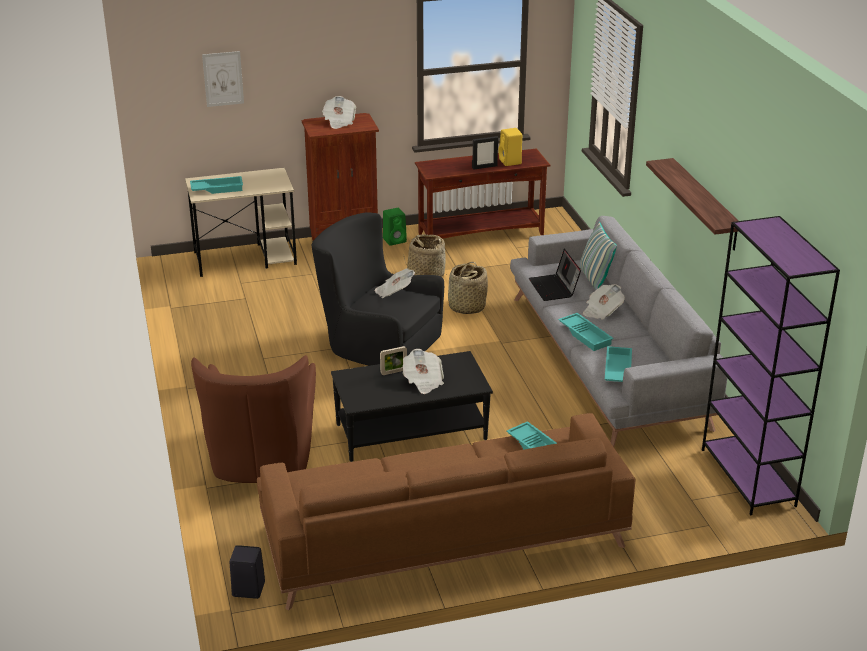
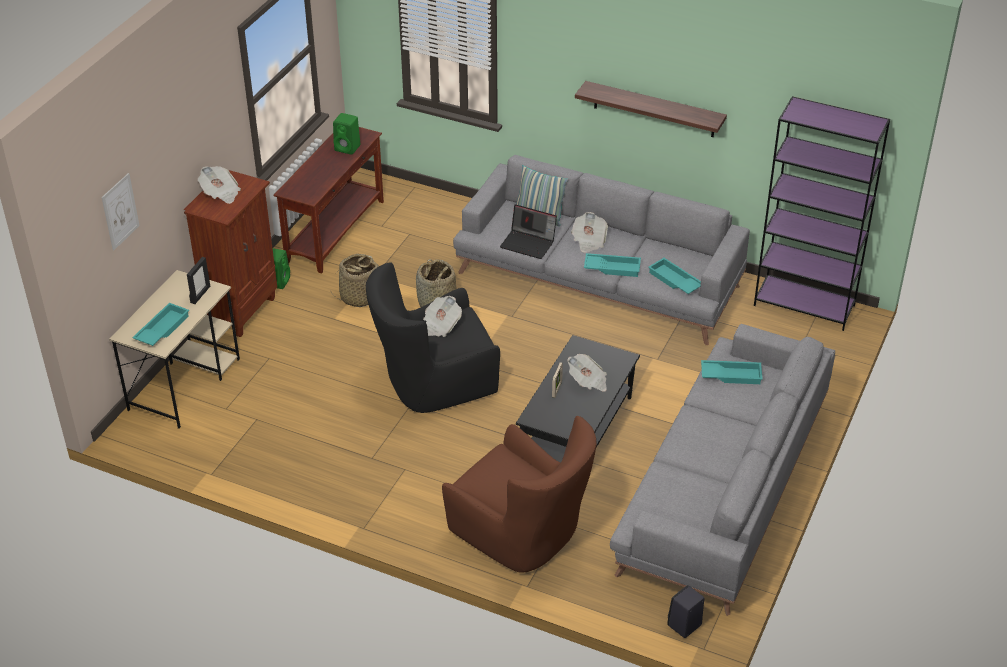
camera: 50 degrees left, 10 degrees up
(442, 536) = (722, 487): brown sofa -> grey sofa
(484, 167) = (337, 165): picture frame -> picture frame (200, 294)
(510, 162) = (348, 148): yellow speaker -> green speaker

